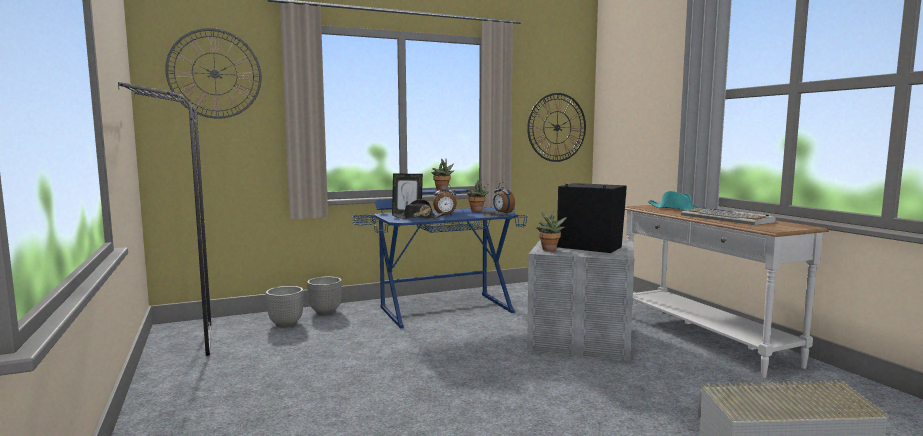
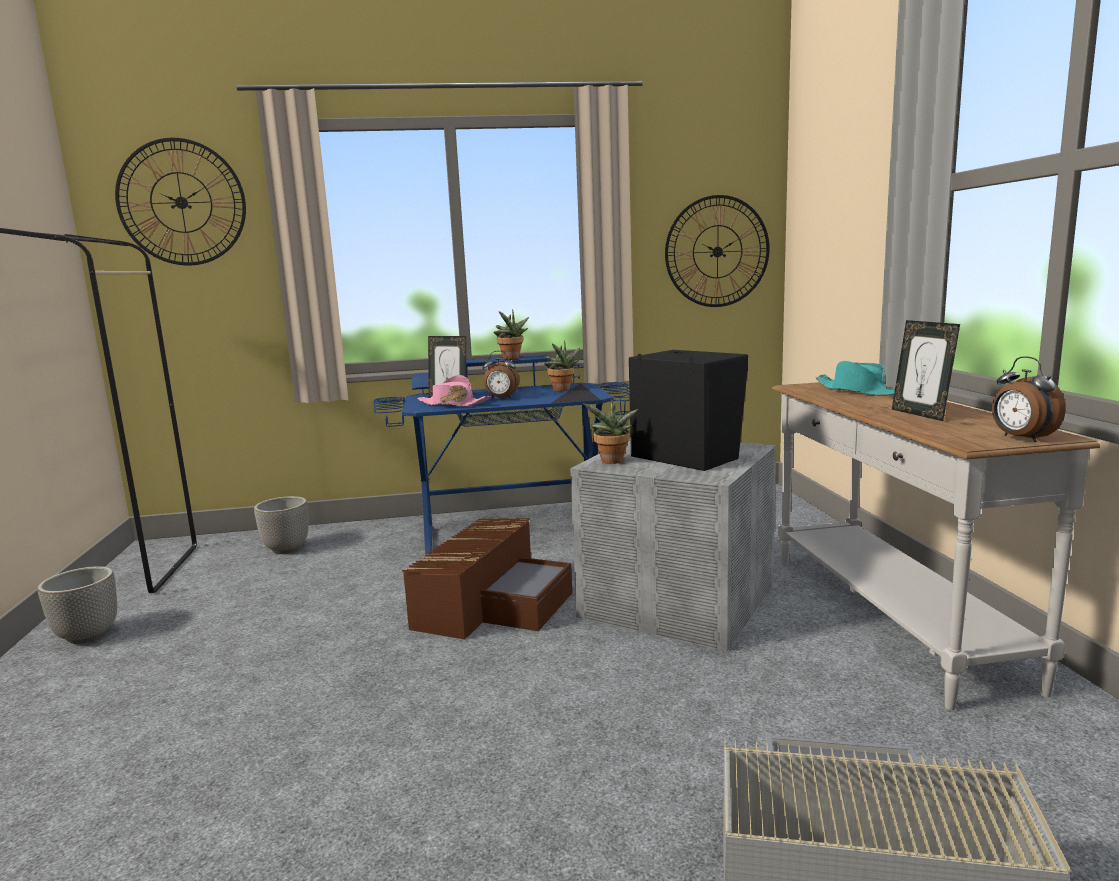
camera: 15 degrees right, 5 degrees up
(325, 312) = (350, 532): planter -> planter (86, 636)
(418, 218) = (453, 404): black hat -> pink hat
(466, 345) = (492, 602): none -> brown storage box
(502, 213) = (592, 394): alarm clock -> alarm clock (1021, 438)
(727, 218) = (921, 414): keyboard -> picture frame

